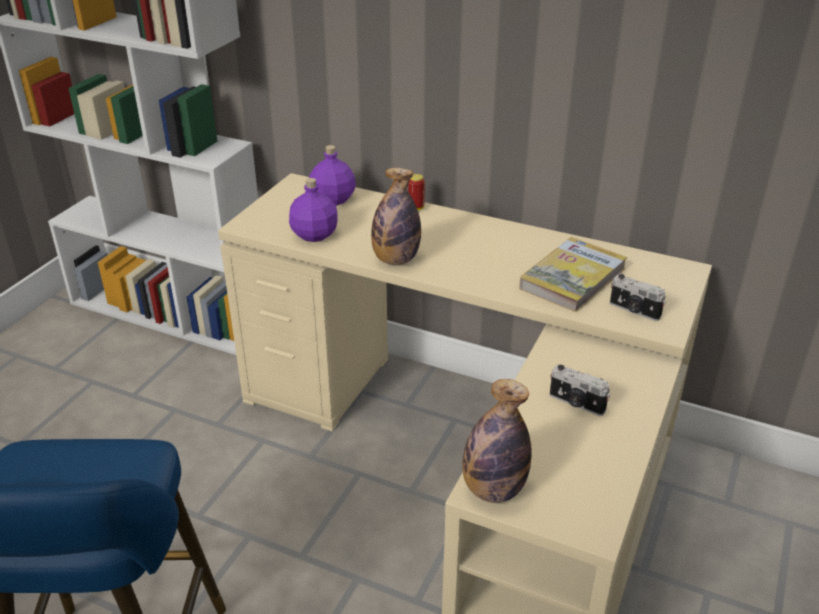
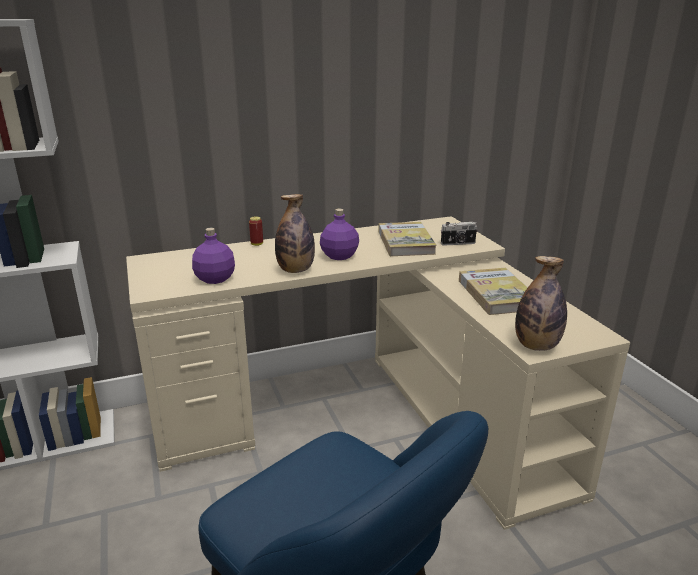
camera: 45 degrees left, 10 degrees down
(333, 200) = (191, 258): purple bottle -> purple bottle (340, 256)
(576, 404) = (497, 294): camera -> book

